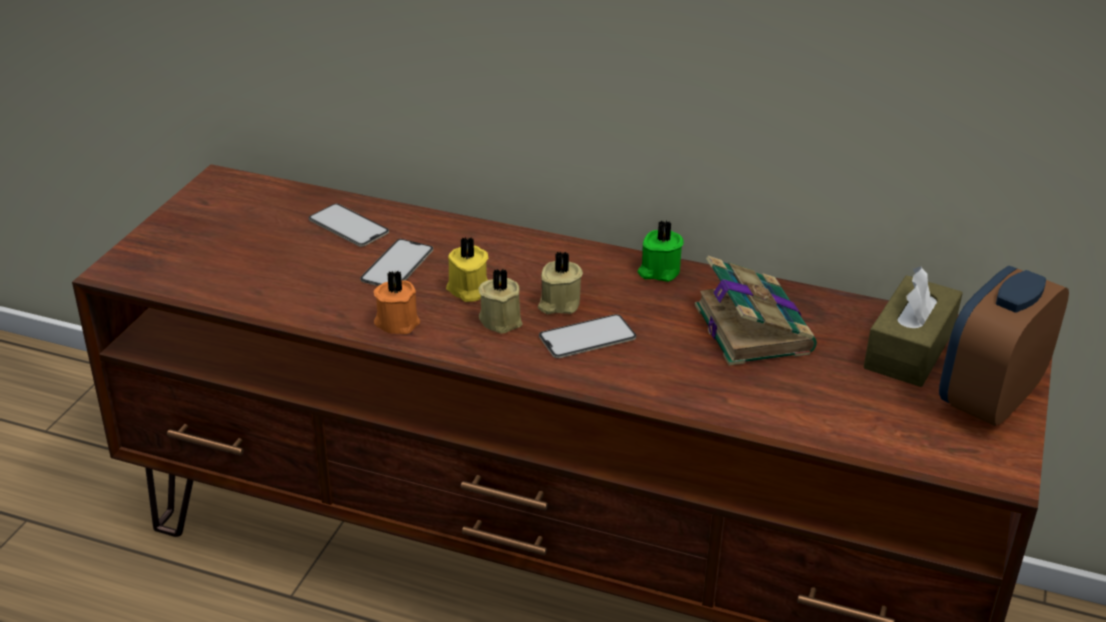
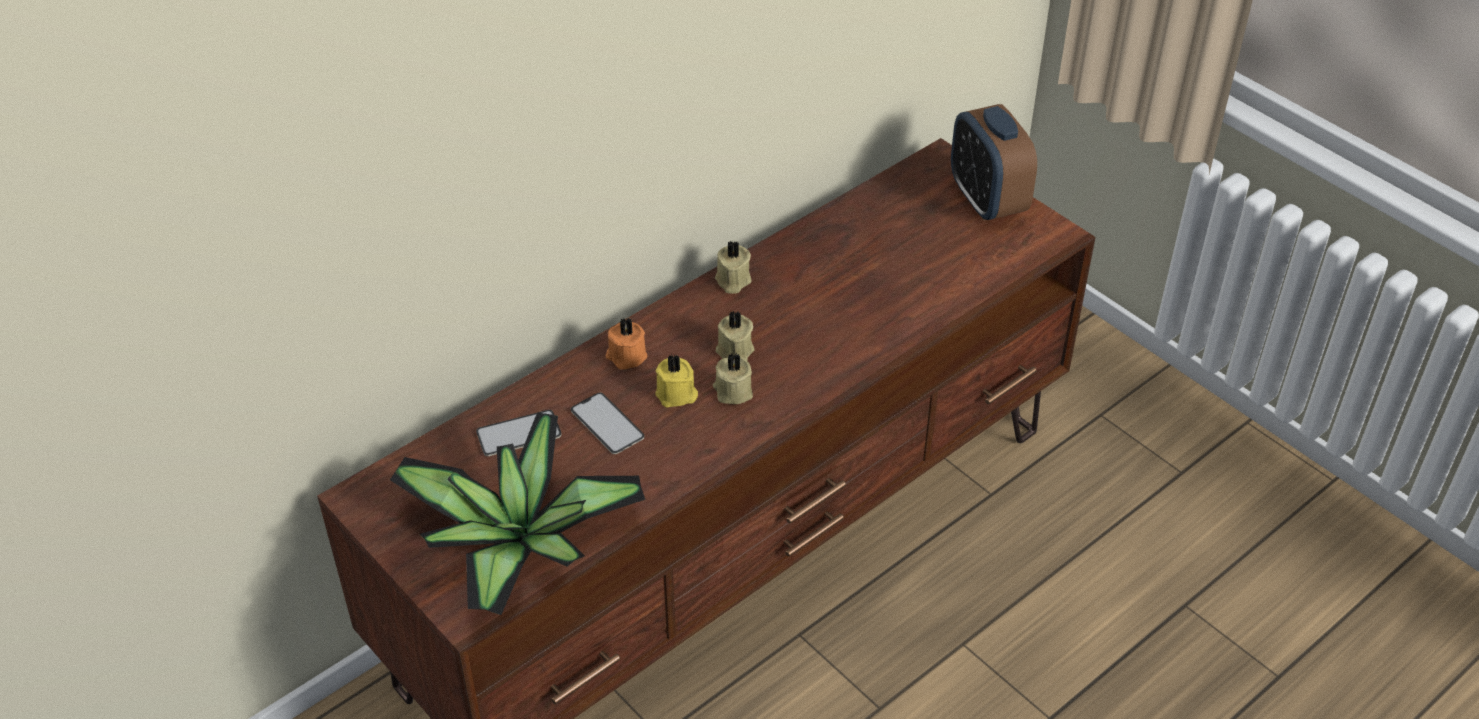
camera: 60 degrees left, 10 degrees up
(212, 269) = (519, 545): none -> potted plant
(397, 321) = (691, 452): orange candle -> orange candle (626, 356)
(587, 337) = (789, 354): phone -> none
(658, 271) = (732, 281): green candle -> beige candle
(751, 327) = (837, 267): book -> none
(909, 349) = (914, 207): brown tissue box -> none

